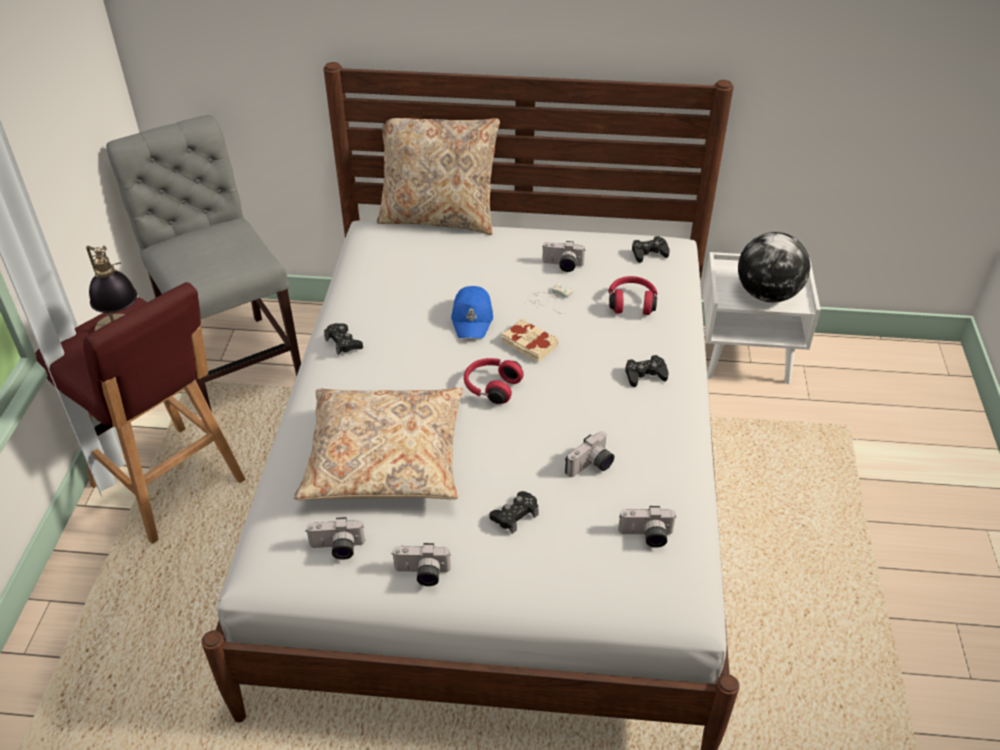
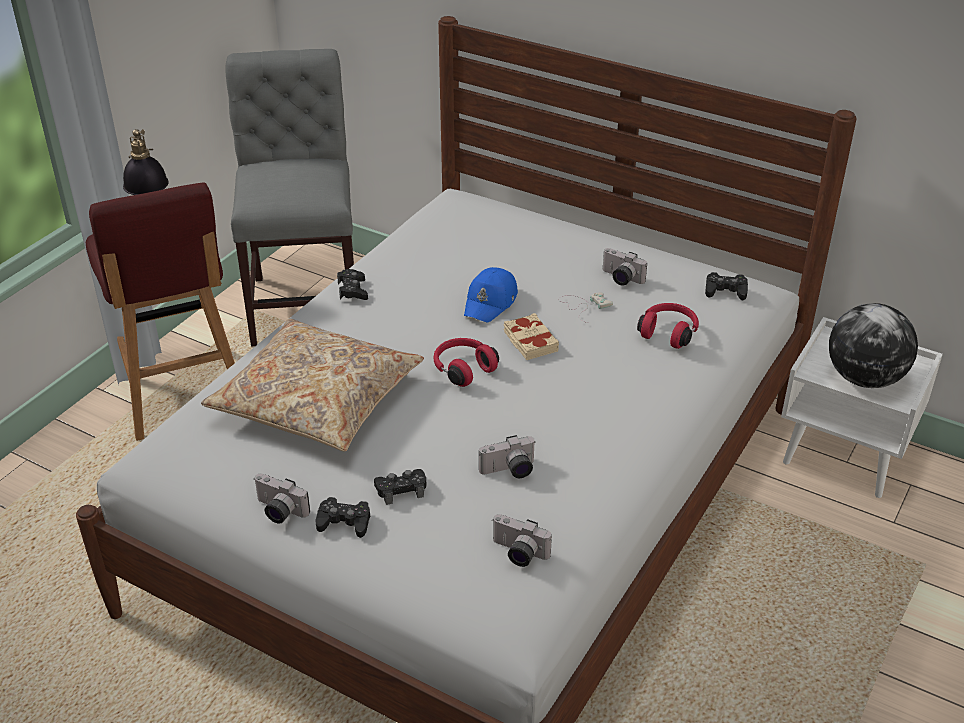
camera: 25 degrees right, 5 degrees down
(337, 549) = (219, 463): camera -> none
(439, 218) = (529, 204): beige pillow -> none
(645, 375) = (631, 404): black game controller -> black game controller (344, 522)

